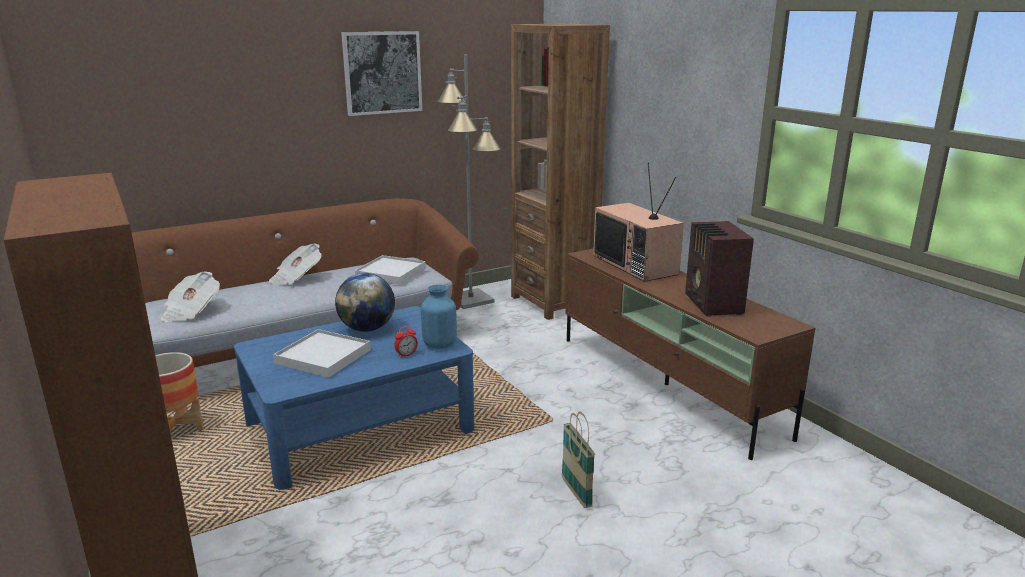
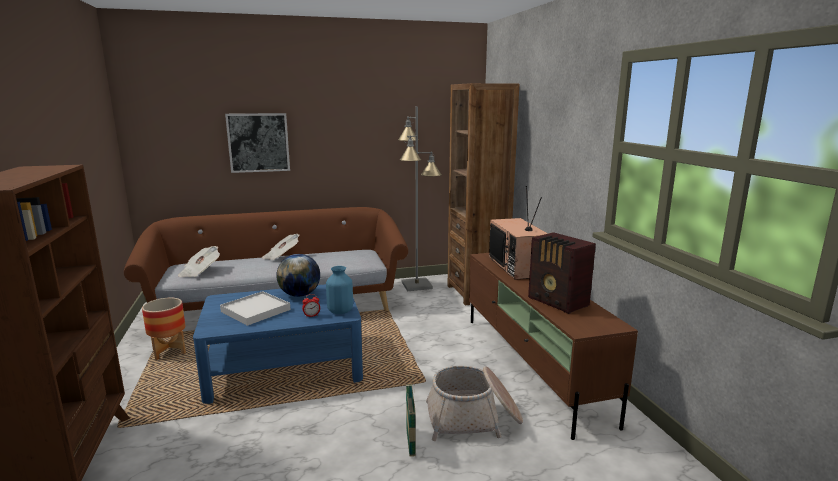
camera: 15 degrees right, 5 degrees down
(382, 72) = (359, 118): picture -> picture (258, 142)
(391, 273) = (346, 258): white tray -> none
(633, 454) = (473, 418): none -> basket
(712, 305) = (558, 302): radio -> radio turned 45 degrees counterclockwise

